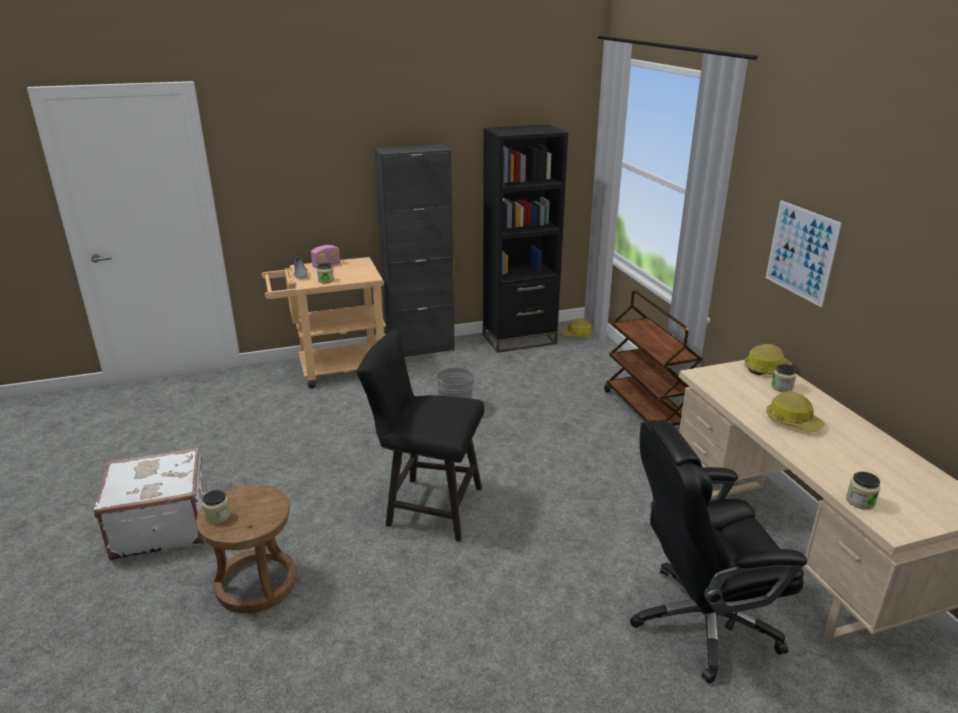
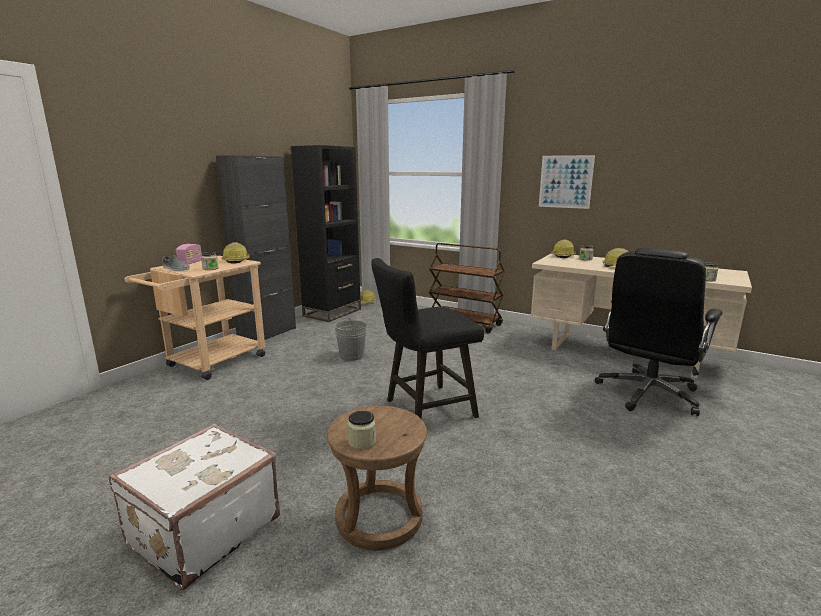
camera: 40 degrees left, 10 degrees down
(366, 271) = (236, 260): none -> hard hat

